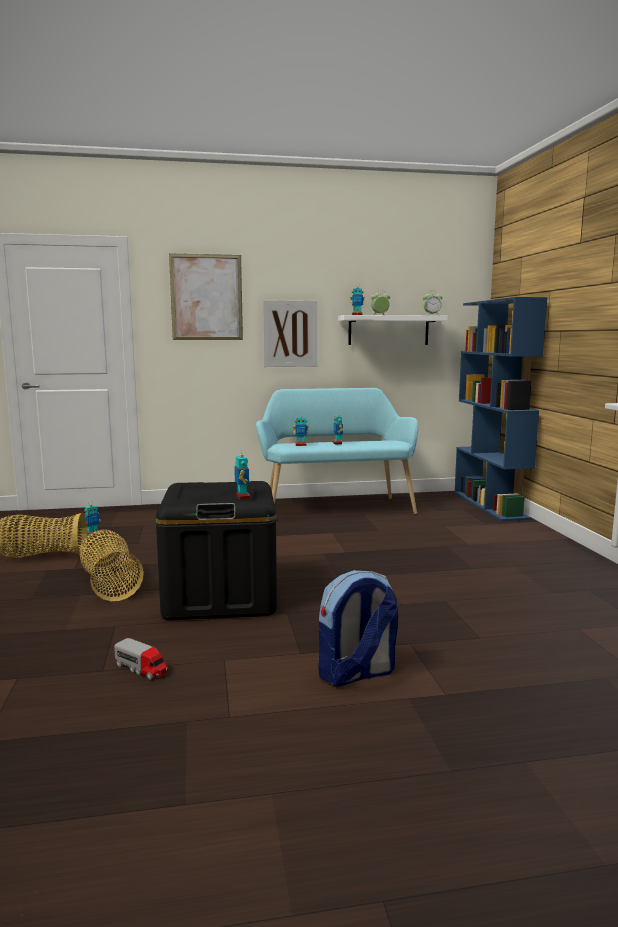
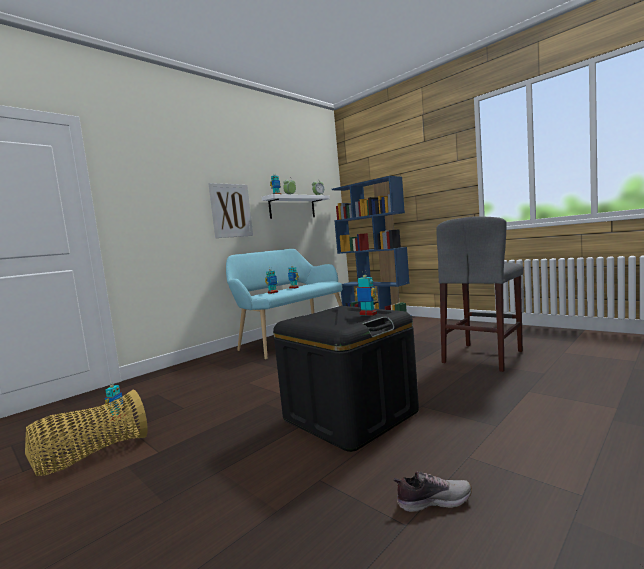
camera: 35 degrees left, 5 degrees down
(110, 584) = (231, 448): basket -> none
(142, 668) = (432, 501): toy truck -> shoe
(206, 297) = (162, 179): picture -> none
(356, 674) = (556, 421): backpack -> none
(469, 596) = (483, 356): none -> grey stool

